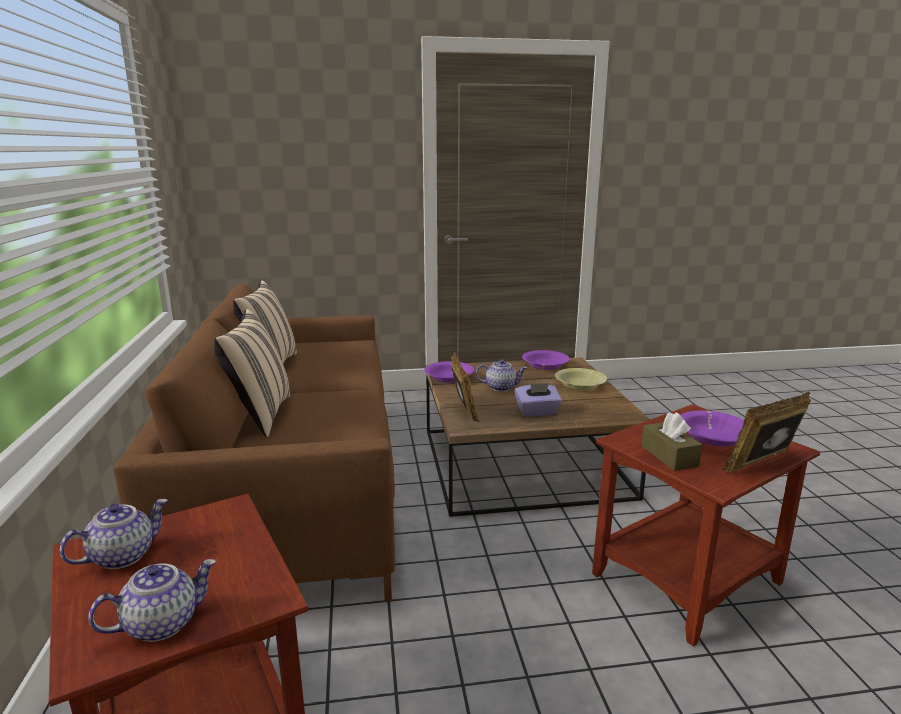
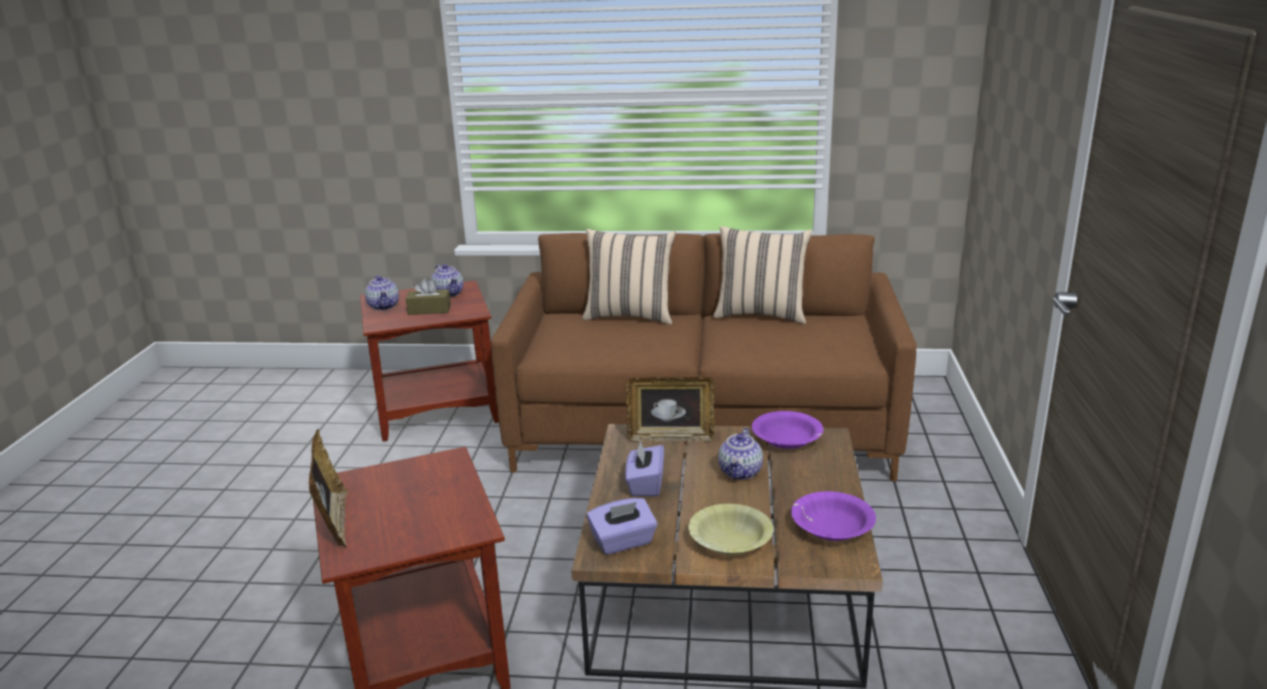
camera: 105 degrees right, 5 degrees up
(610, 411) = (623, 542): none -> purple tissue box
(669, 456) = (399, 475): brown tissue box -> brown tissue box (429, 310)
(713, 437) = (410, 515): purple bowl -> none

